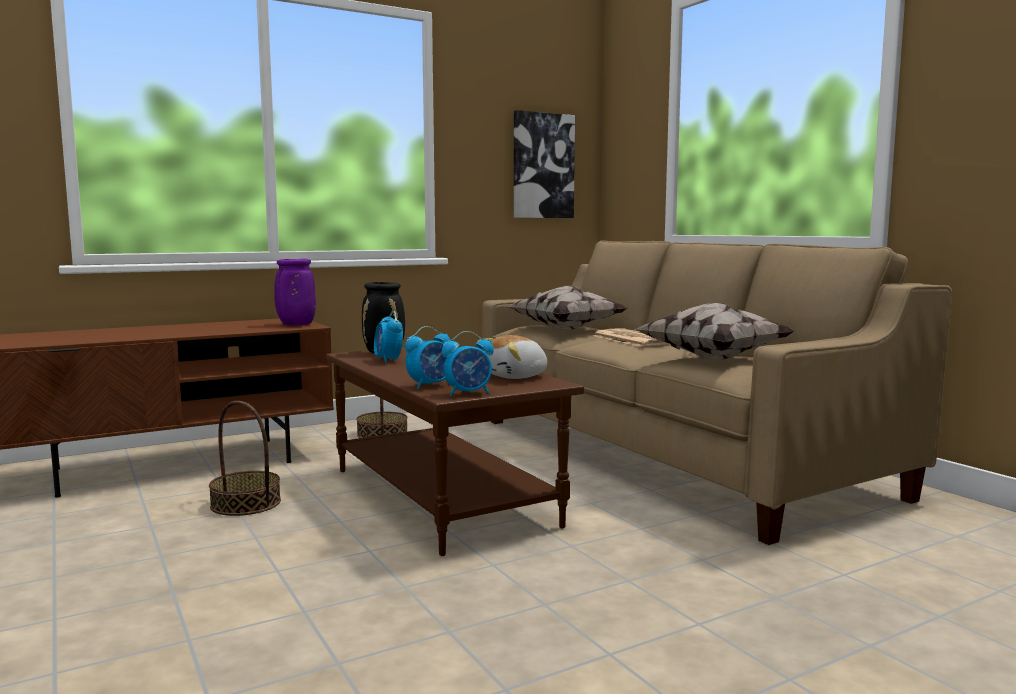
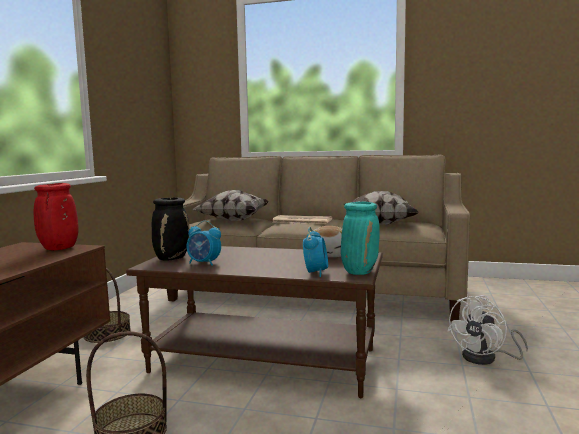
camera: 45 degrees left, 0 degrees up
(295, 324) = (59, 249): purple vase -> red vase
(469, 394) = (359, 272): alarm clock -> turquoise vase
(542, 166) = (146, 103): picture -> none
(680, 588) = (486, 358): none -> white fan

